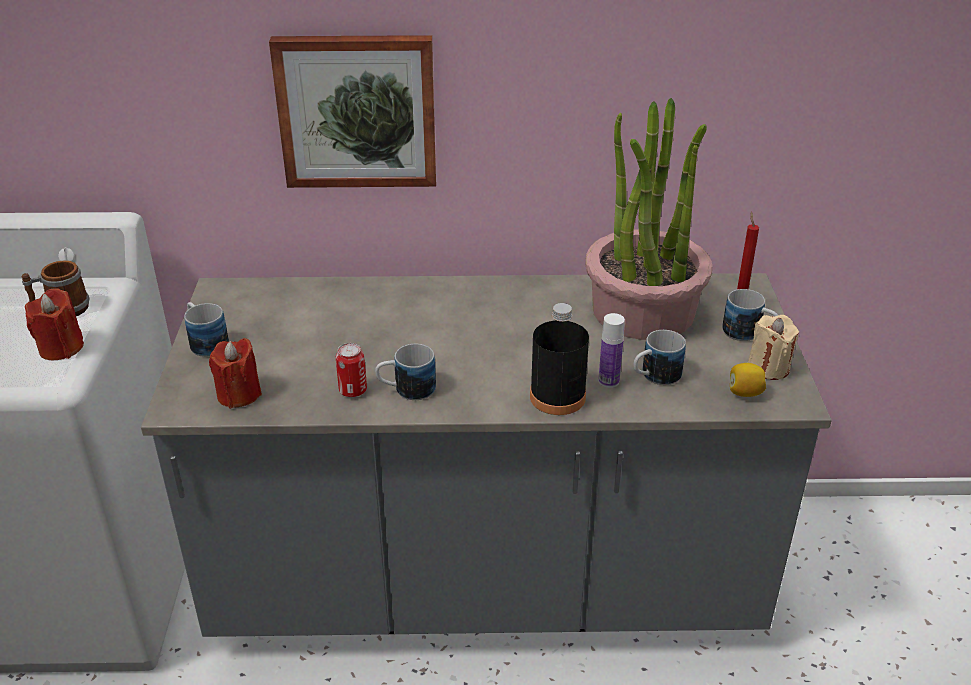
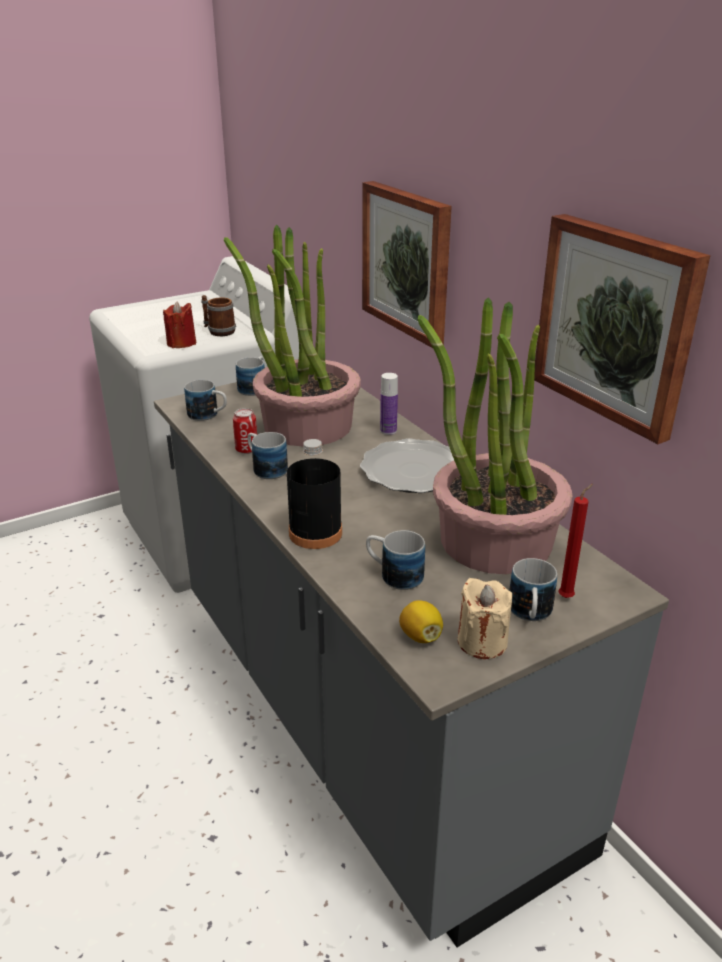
camera: 60 degrees right, 5 degrees down
(239, 394) = (208, 415): red candle -> mug
(342, 337) = (306, 426): none -> potted plant
(497, 307) = (414, 470): none -> plate
(608, 381) = (362, 552): bottle -> bottle (388, 431)
(676, 86) = (616, 324): none -> picture

